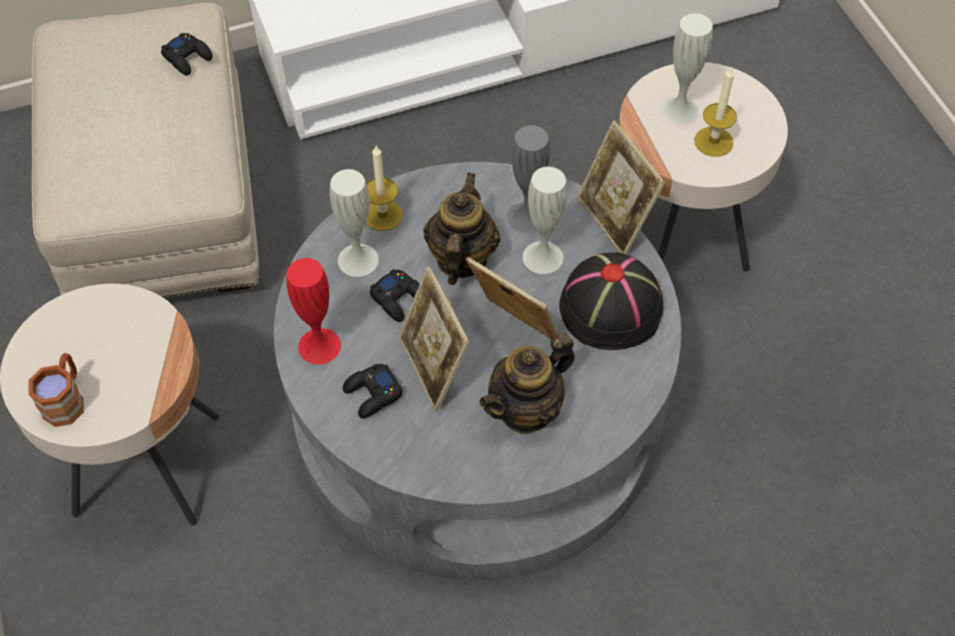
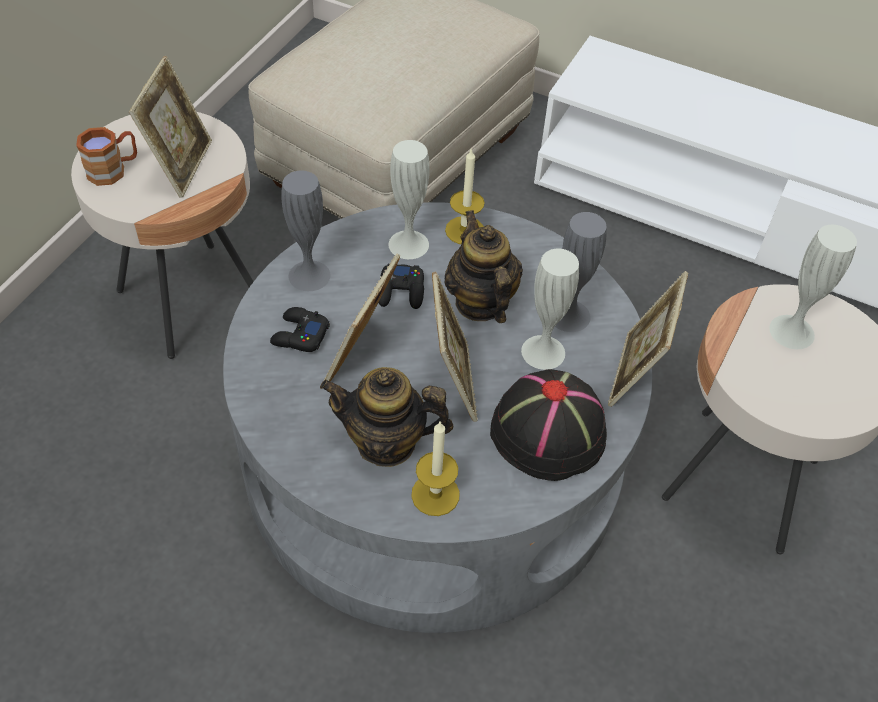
camera: 45 degrees right, 5 degrees down
(119, 347) = (181, 166): none -> picture frame
(188, 58) = (468, 42): black game controller -> none
(319, 346) = (309, 275): red vase -> grey vase
(461, 259) = (480, 302): teapot -> teapot turned 75 degrees counterclockwise
(713, 141) = (792, 378): candle -> candle (435, 494)

